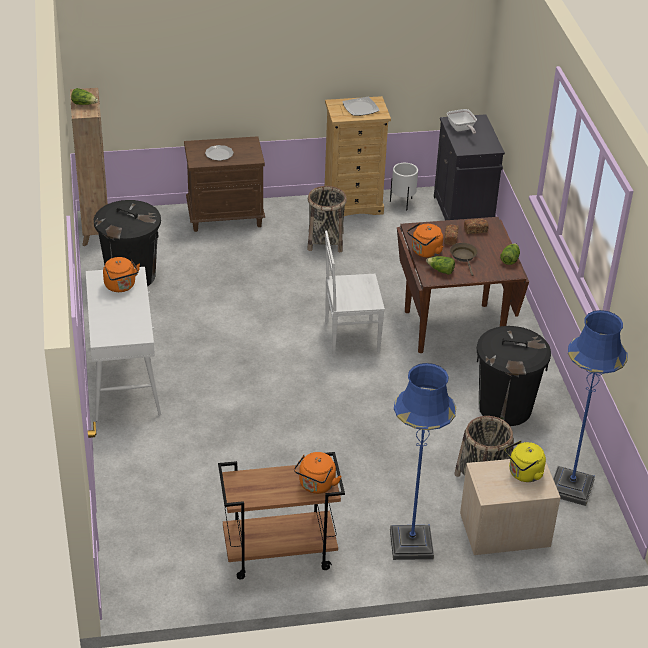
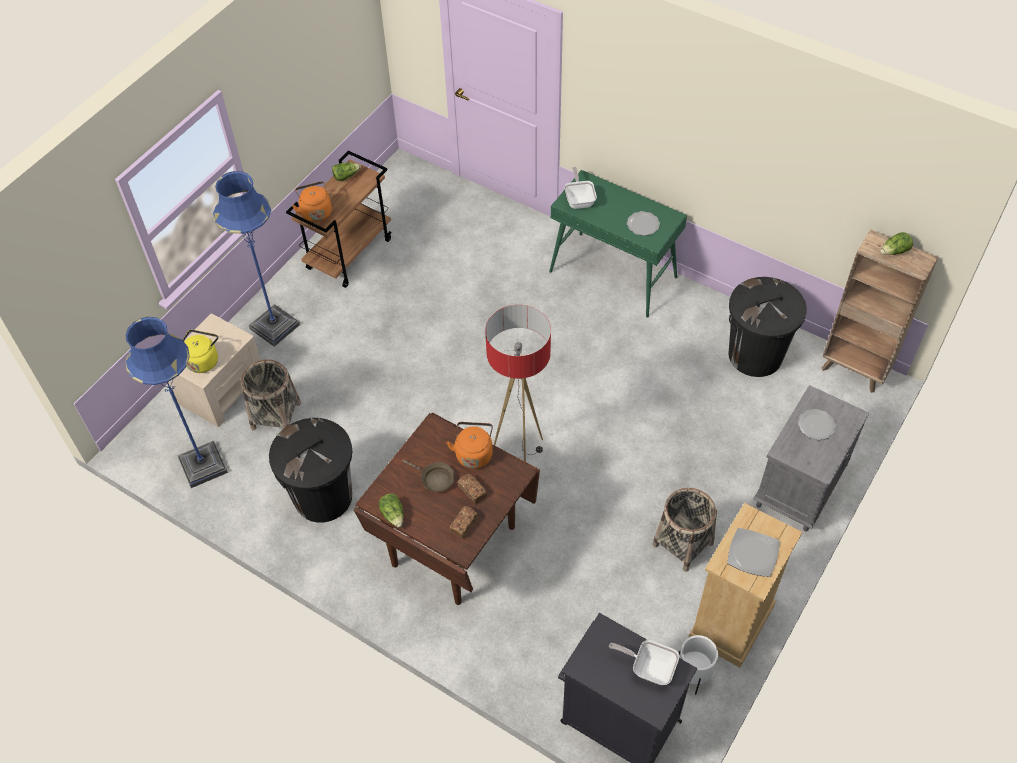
camera: 135 degrees right, 15 degrees up
(121, 286) = (642, 224): orange kettle -> plate
(124, 379) = (613, 274): white console table -> green console table
(129, 330) = (579, 200): none -> frying pan
(226, 216) = (799, 488): brown nightstand -> grey nightstand
(350, 336) = (520, 455): white chair -> floor lamp
(441, 271) = (435, 443): lettuce -> lettuce (346, 176)

